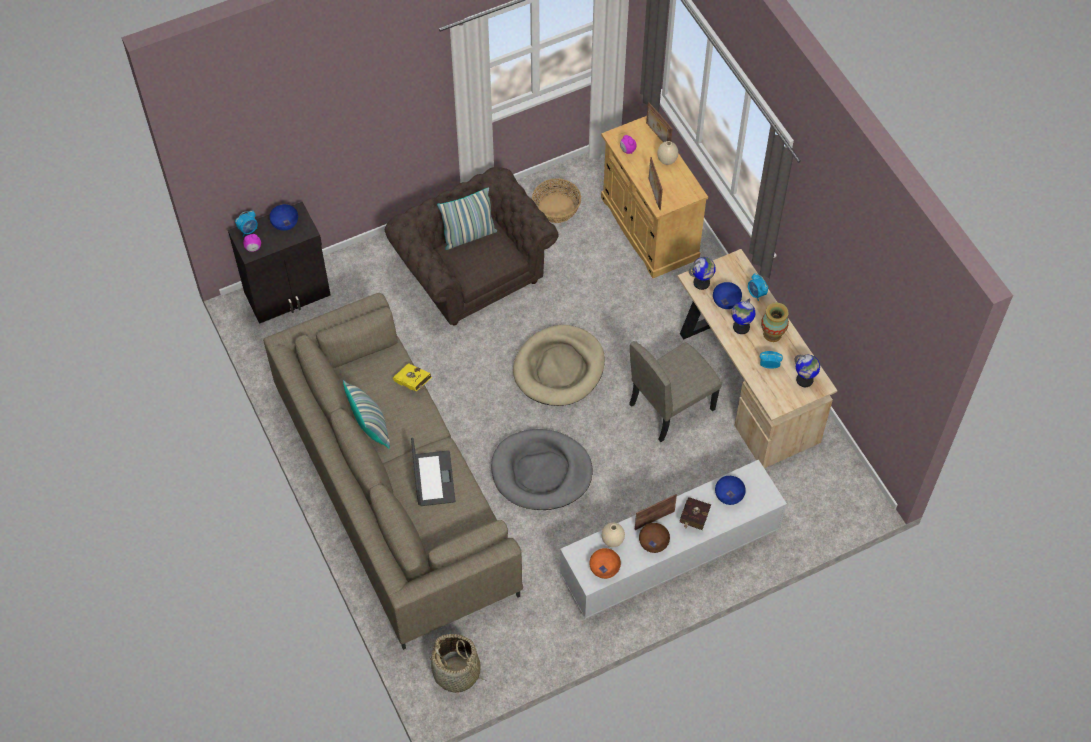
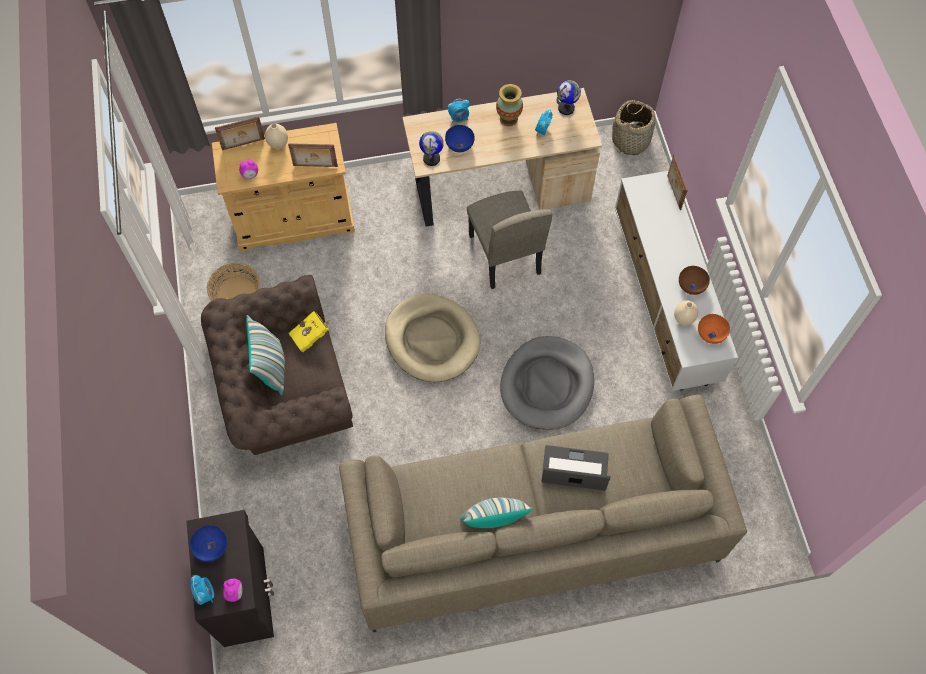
camera: 75 degrees left, 5 degrees up
(413, 383) = (451, 463): yellow book -> yellow book (311, 335)
(457, 672) = (752, 515): basket -> basket (631, 140)
(654, 519) = (667, 278): picture frame -> picture frame (673, 192)
(693, 519) = (673, 246): red book -> none
(728, 495) = (653, 211): blue bowl -> none
(741, 327) = (493, 141): globe -> none

